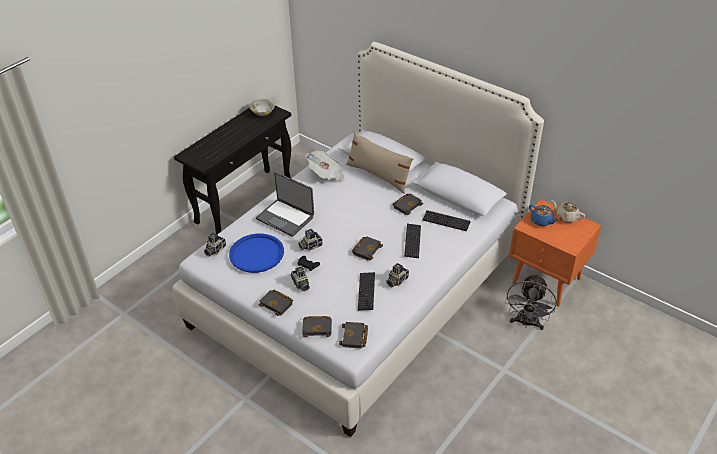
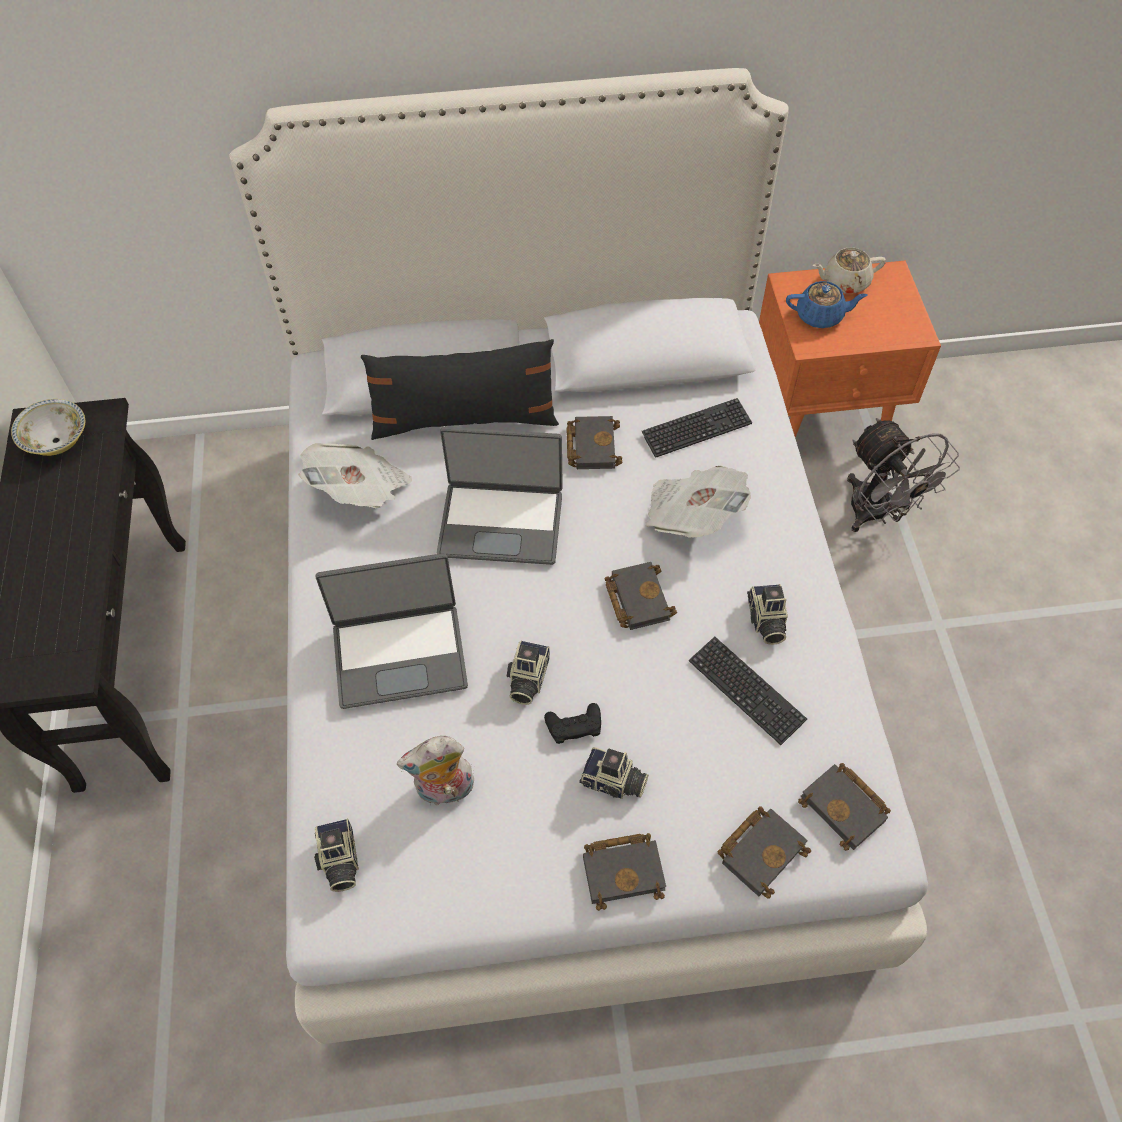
camera: 45 degrees left, 15 degrees up
(256, 254) = (444, 791): blue tray -> plush toy
(354, 206) = (501, 522): none -> laptop
(378, 175) = (464, 419): beige pillow -> black pillow
(412, 241) = (692, 515): keyboard -> newspaper

